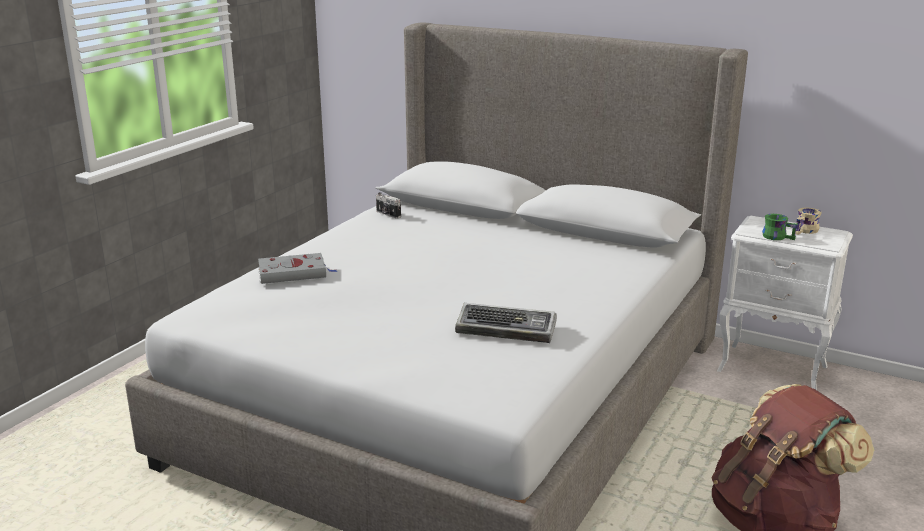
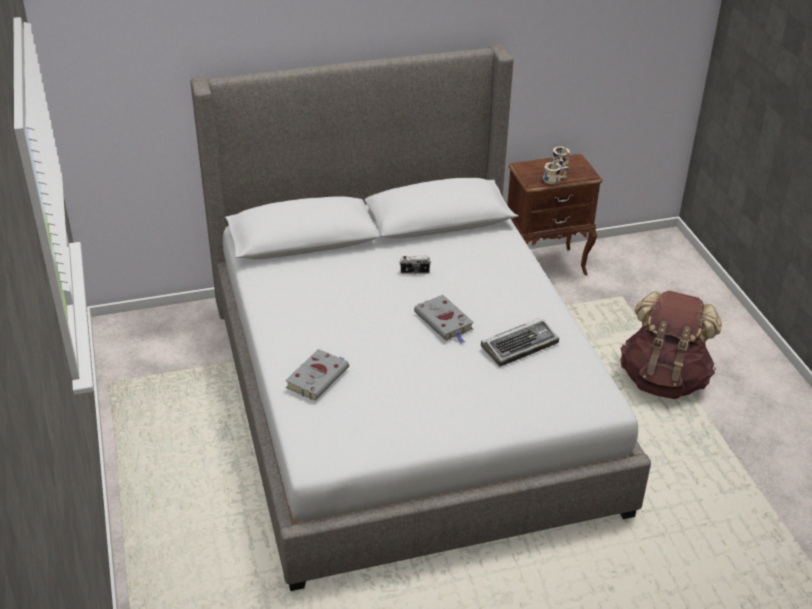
camera: 45 degrees left, 15 degrees up
(387, 214) = (271, 279): camera -> camera (415, 272)
(469, 286) = (445, 322): none -> grey book
(773, 369) = (544, 266): white nightstand -> brown nightstand
(778, 236) = (553, 179): green mug -> beige mug

